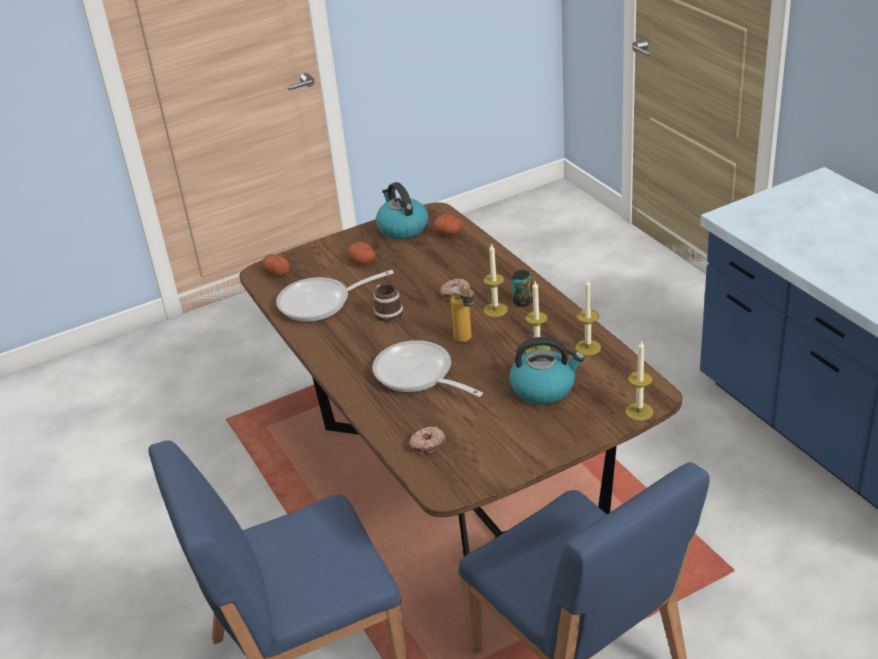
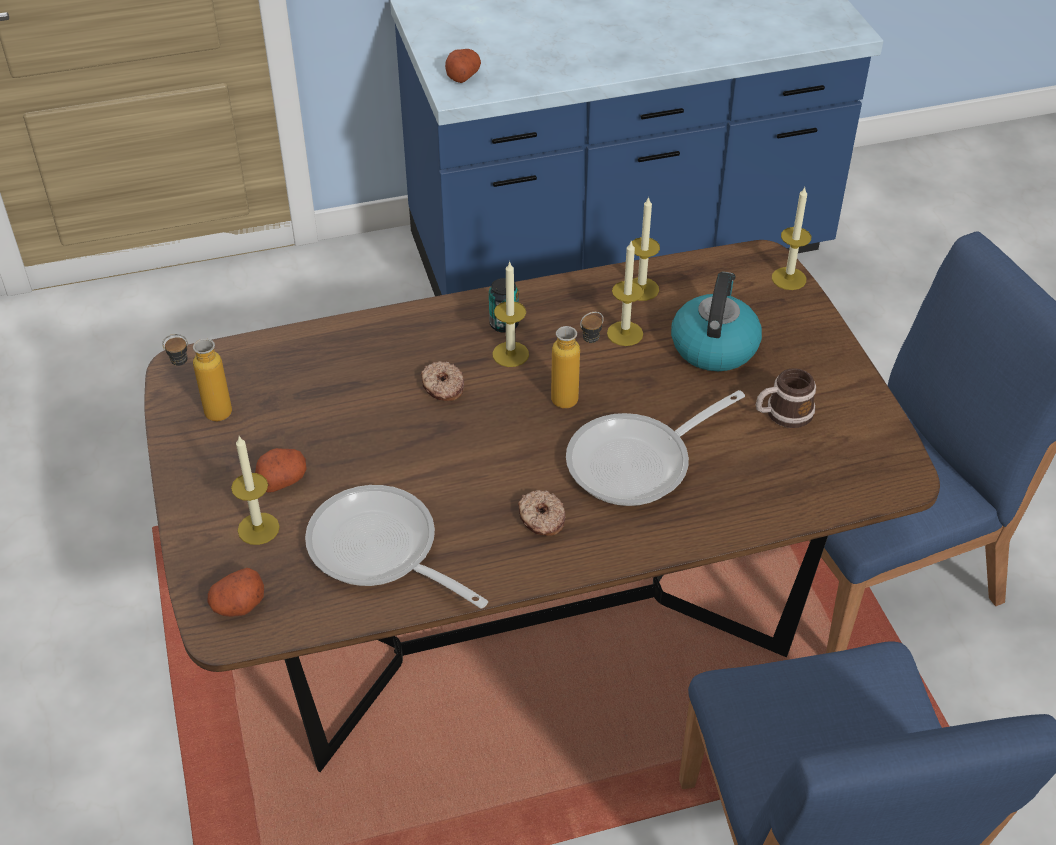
camera: 80 degrees left, 10 degrees up
(321, 303) = (380, 551): frying pan -> frying pan turned 135 degrees clockwise
(327, 264) = (258, 528): none -> candle
(386, 311) = (451, 472): mug -> mug (782, 414)
(402, 228) = (206, 415): kettle -> bottle
(427, 444) = (800, 479): donut -> donut (541, 519)
(449, 233) = (262, 363): potato -> potato (462, 75)

